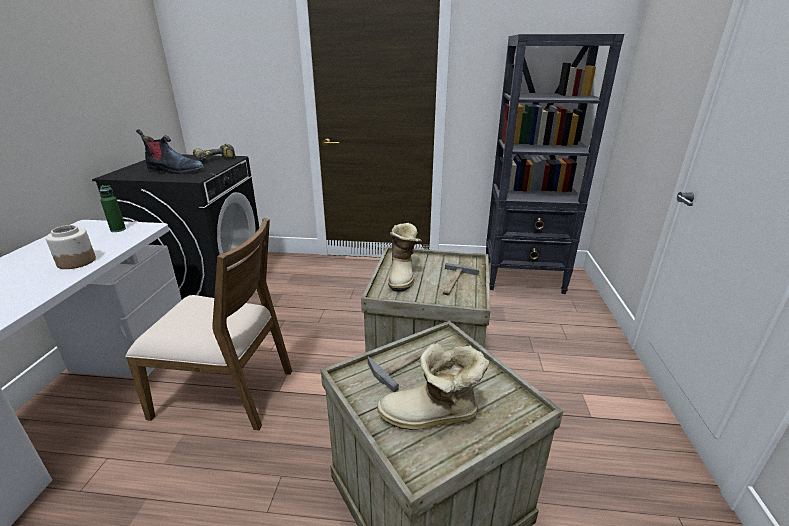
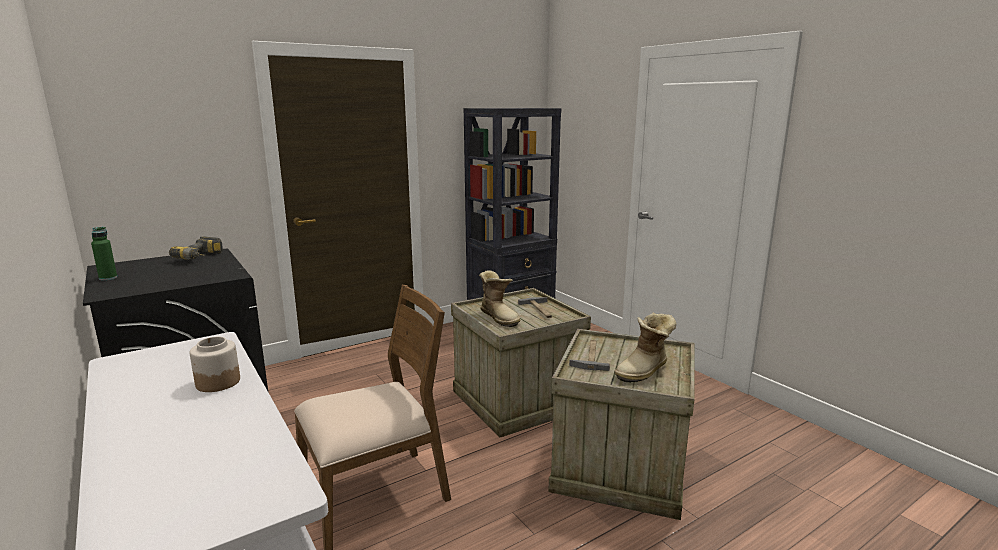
camera: 40 degrees left, 10 degrees down
(118, 229) = (183, 351): green bottle -> green bottle (108, 278)
(174, 171) = (180, 274): boot -> none

